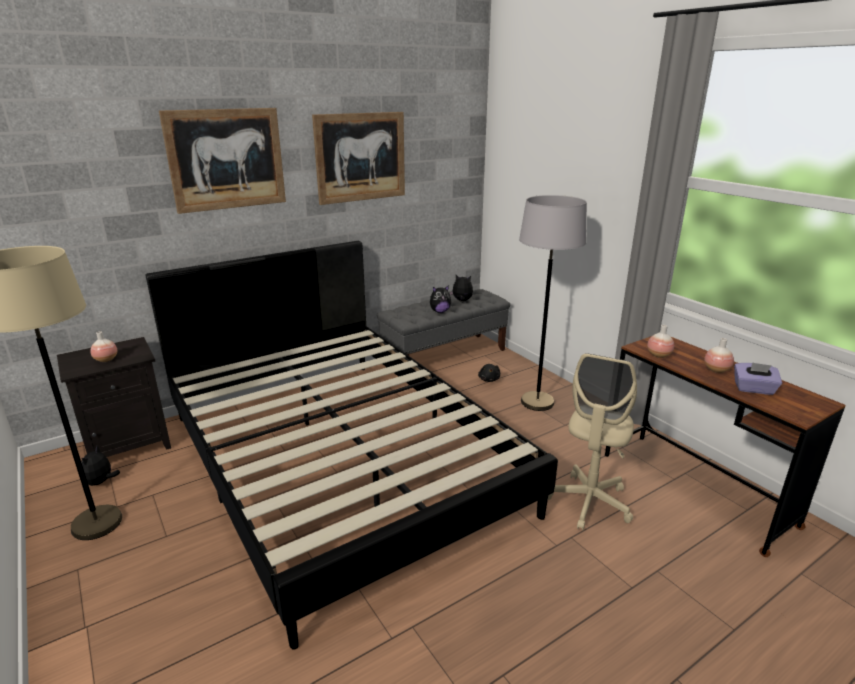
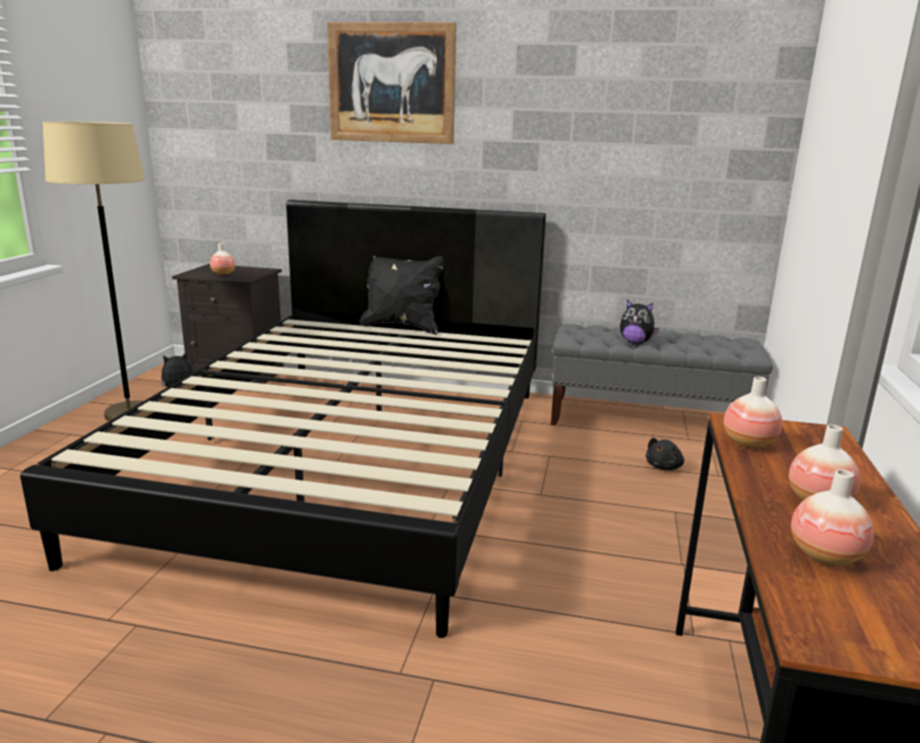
camera: 45 degrees right, 5 degrees down
(273, 351) = (402, 327): none -> black pillow
(360, 157) = (568, 97): picture -> none
(462, 301) = (693, 341): plush toy -> none
(537, 402) = (689, 520): grey floor lamp -> none
(589, 502) = (536, 664): beige office chair -> none
(753, 389) = (825, 556): purple tissue box -> vase

